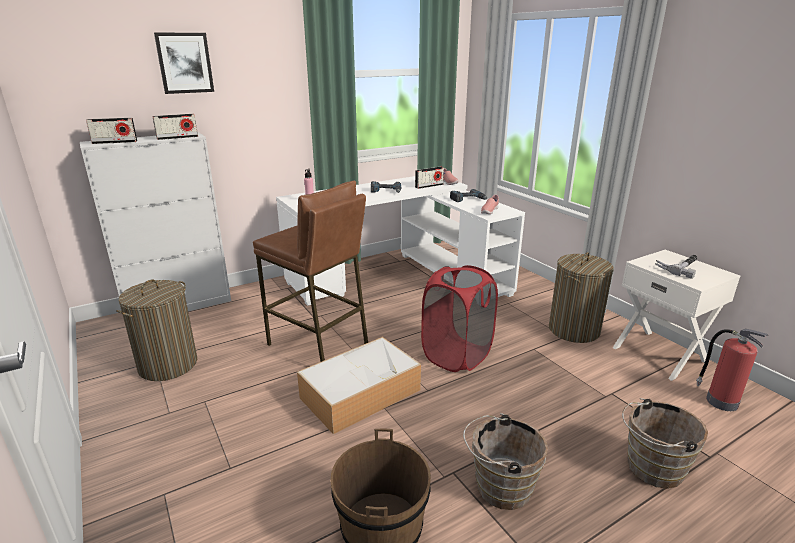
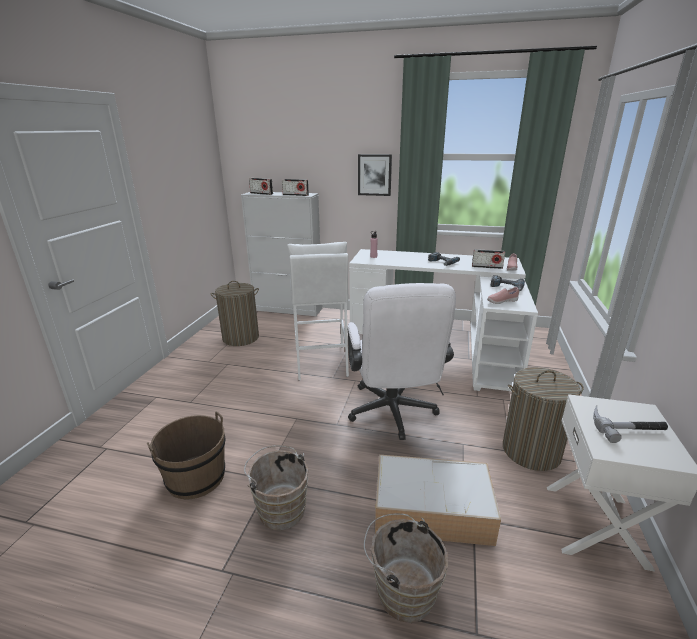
camera: 45 degrees right, 0 degrees up
(184, 63) = (315, 144): picture -> picture (374, 175)
(318, 344) = (321, 362): brown stool -> white stool
(361, 393) = (298, 403): storage box -> storage box (434, 509)
(457, 355) = (393, 414): red laundry basket -> white office chair
(720, 401) = (590, 610): fire extinguisher -> none

